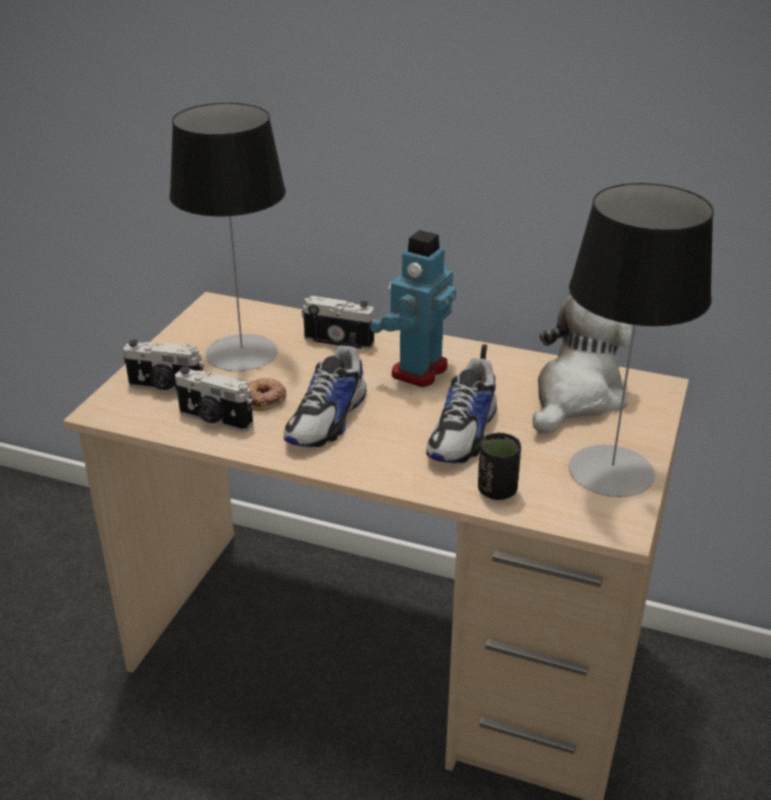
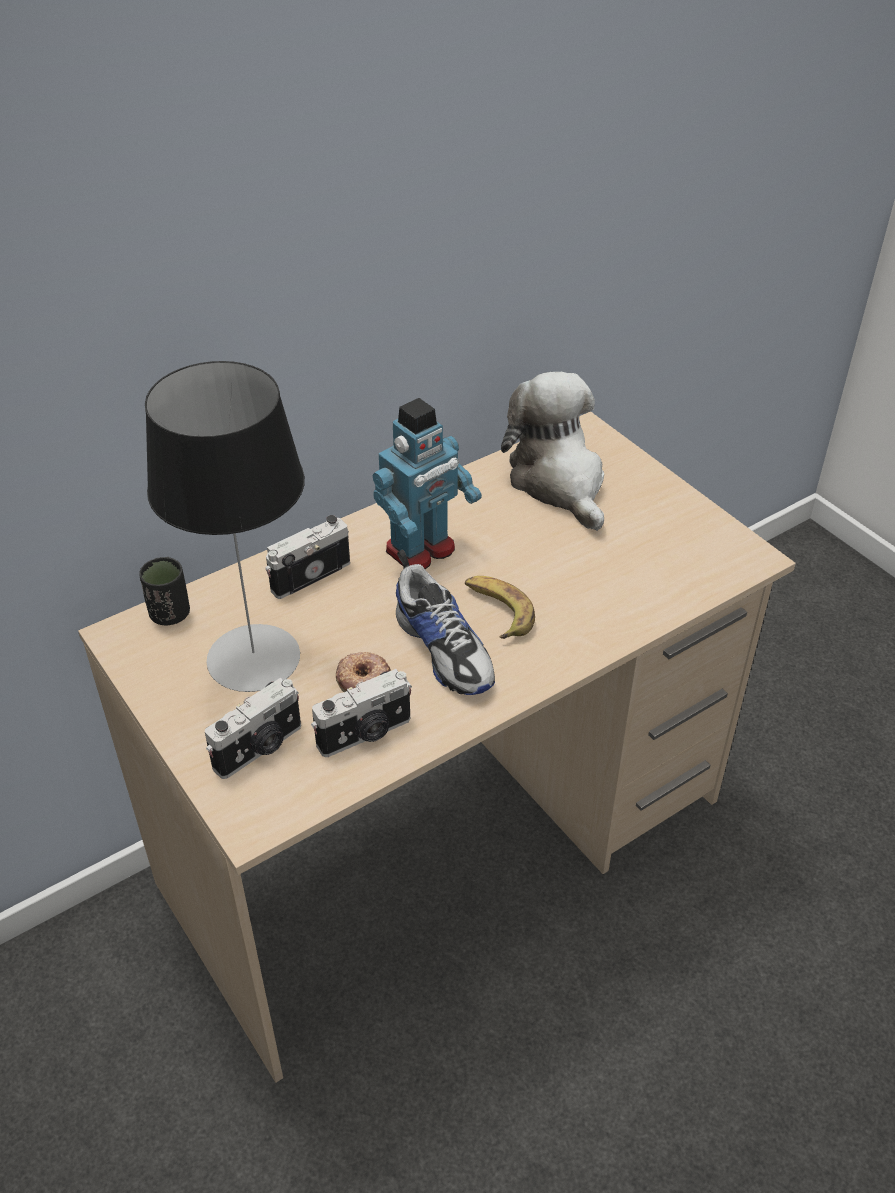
camera: 55 degrees left, 10 degrees up
(393, 425) = (497, 611): none -> banana
(418, 370) = (422, 550): toy robot -> toy robot turned 105 degrees counterclockwise
(464, 433) = (551, 573): shoe -> none
(497, 490) = (651, 598): black cup -> black cup (170, 614)
(611, 471) = (678, 521): table lamp -> none

